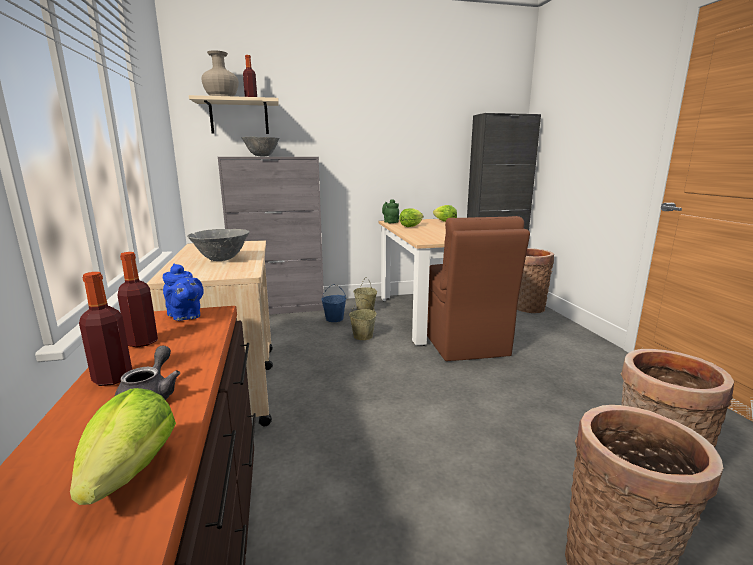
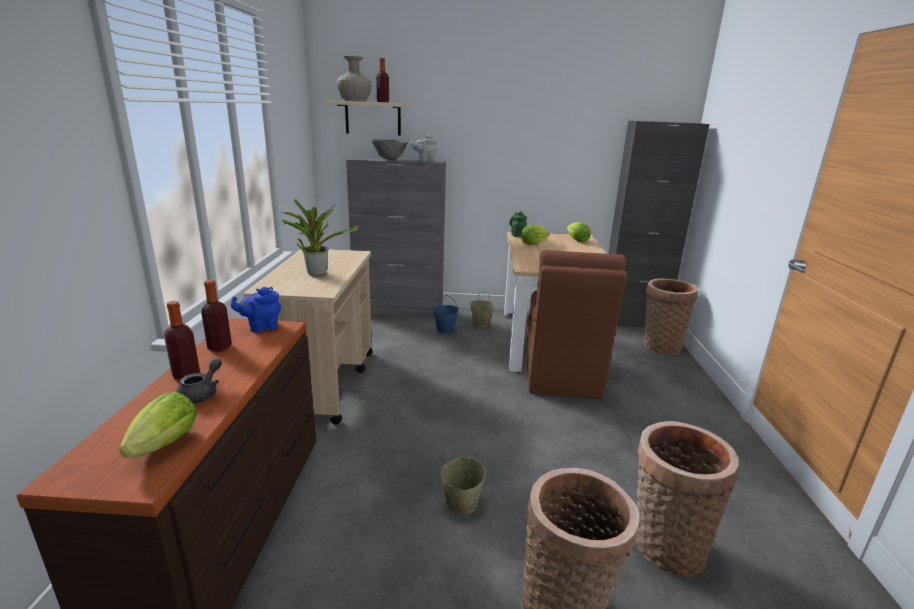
camera: 15 degrees right, 5 degrees up
(185, 316) = (261, 327): blue teapot -> blue teapot turned 90 degrees clockwise
(221, 260) = (316, 273): grey bowl -> potted plant
(297, 156) = (425, 161): none -> grey teapot
(363, 336) = (463, 352): beige bucket -> beige bucket (462, 502)

